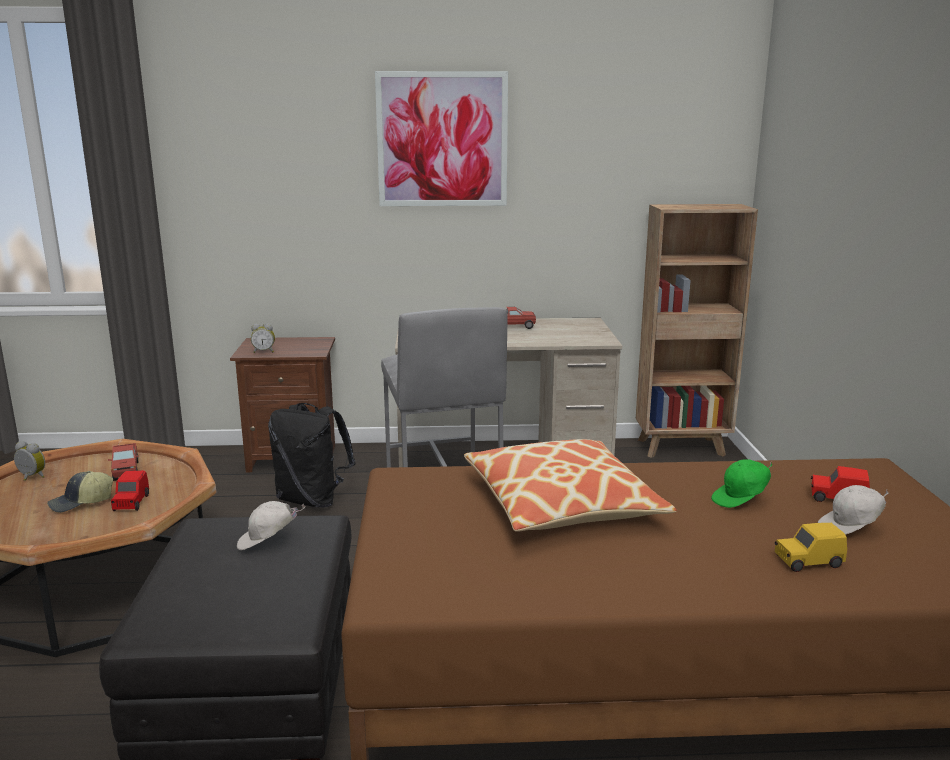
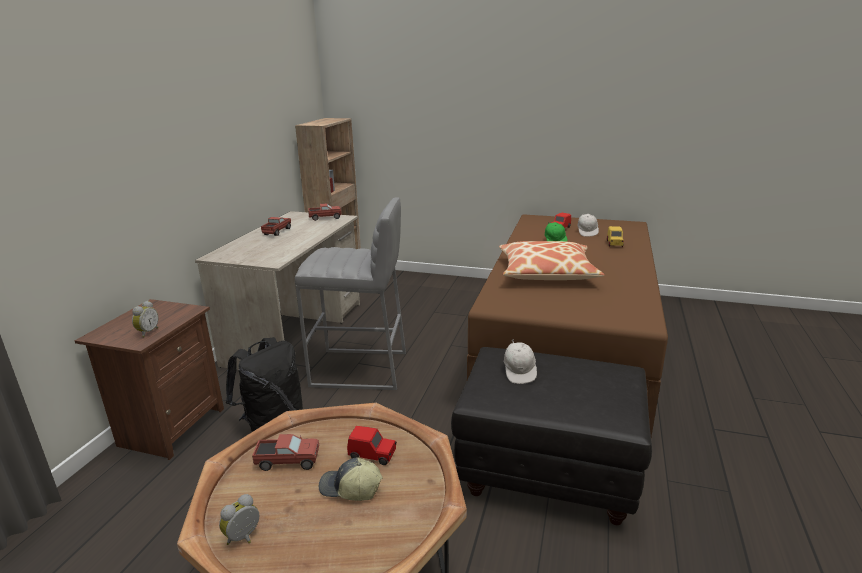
camera: 70 degrees left, 5 degrees up
(81, 503) = (350, 489): cap -> cap turned 120 degrees clockwise
(442, 140) = (186, 89): picture -> none
(590, 334) = (325, 218): none -> toy truck

